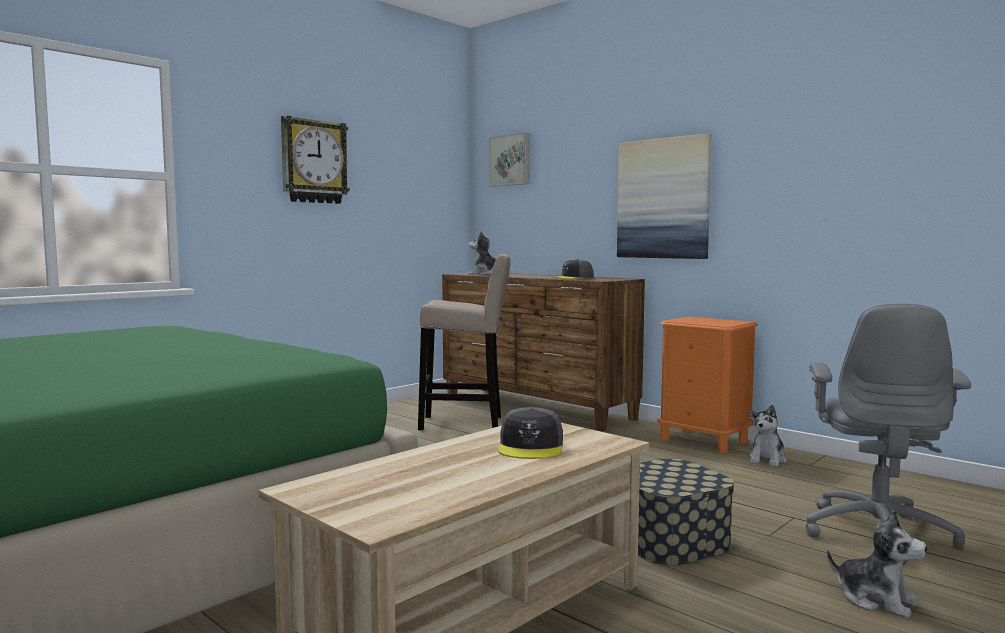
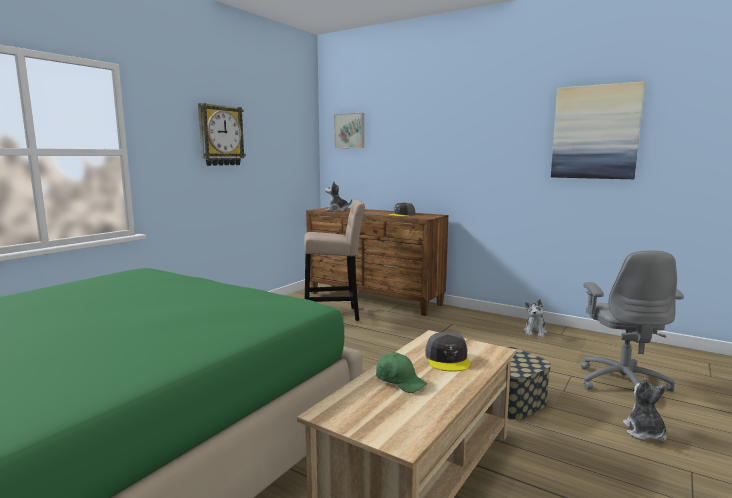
camera: 10 degrees left, 5 degrees up
(437, 465) = (400, 381): none -> green cap
(663, 199) = (461, 163): picture -> picture (595, 132)
(704, 440) = (491, 319): orange nightstand -> none
(876, 600) = (644, 433): plush toy -> plush toy turned 120 degrees counterclockwise

